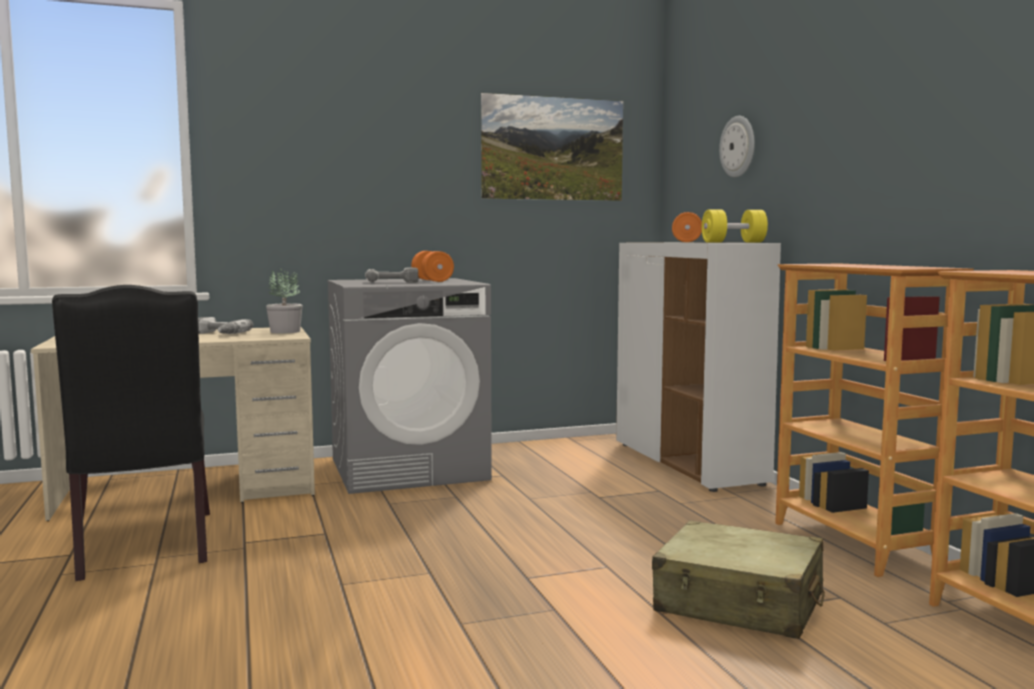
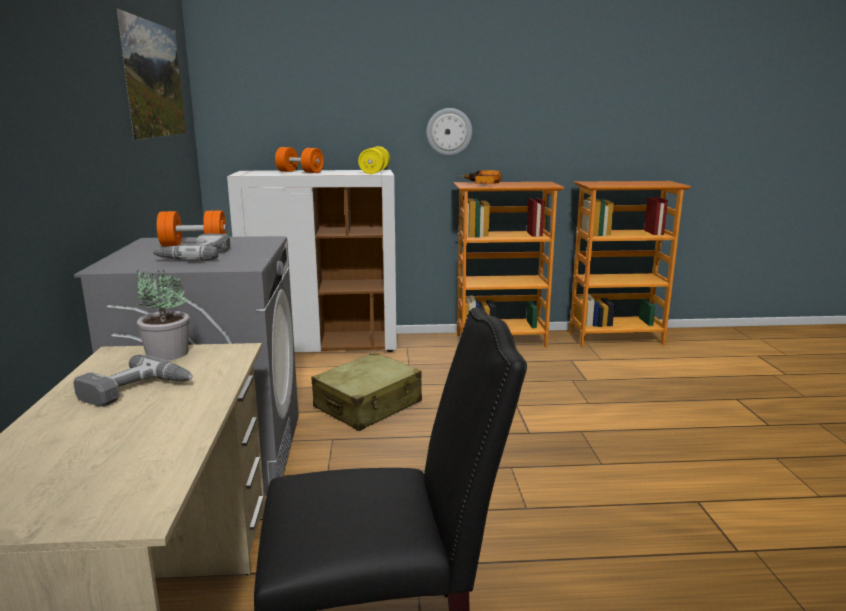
camera: 75 degrees left, 10 degrees up
(738, 146) = (324, 93): wall clock -> wall clock (449, 132)
(739, 603) = (577, 382): beige suitcase -> beige suitcase (368, 405)
(836, 264) = (480, 184): none -> power drill

